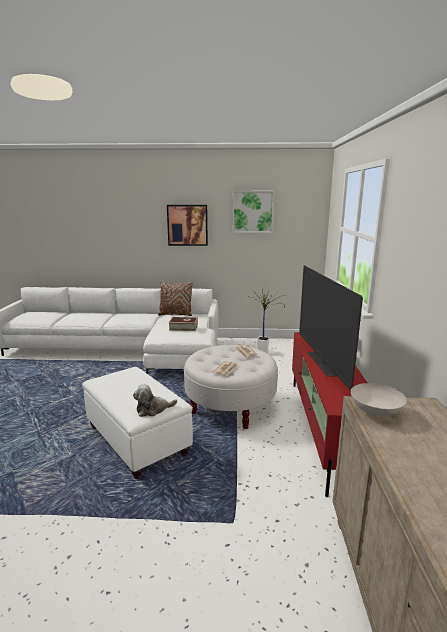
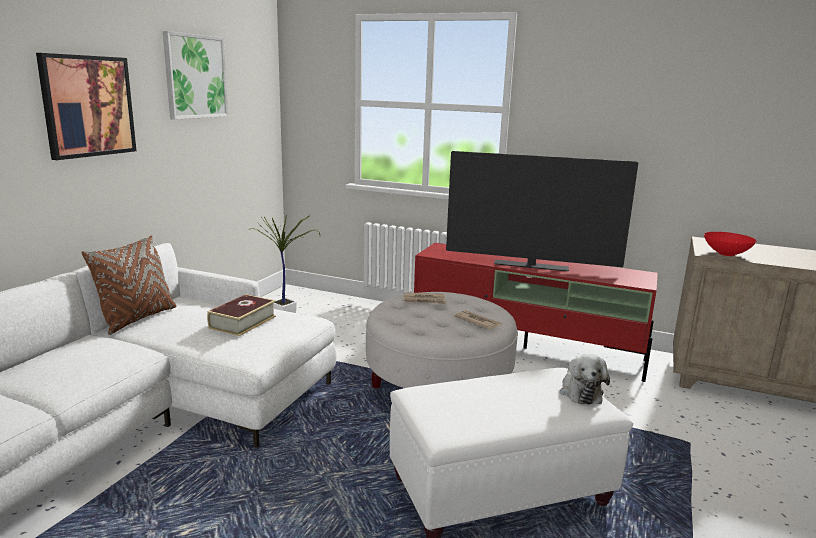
camera: 70 degrees left, 0 degrees up
(374, 412) = (725, 254): white bowl -> red bowl

